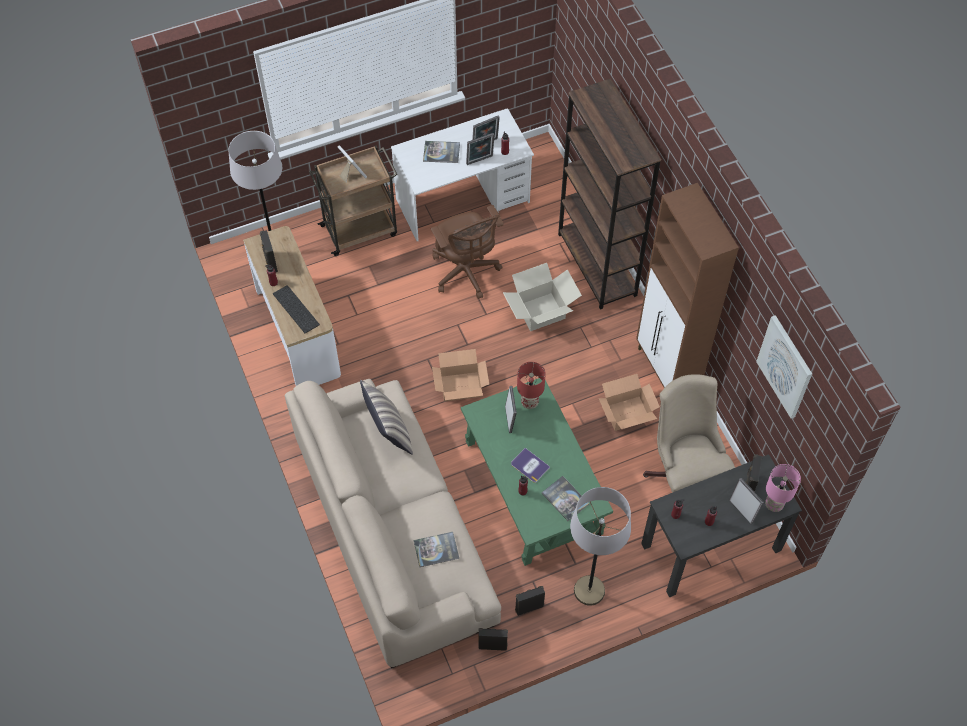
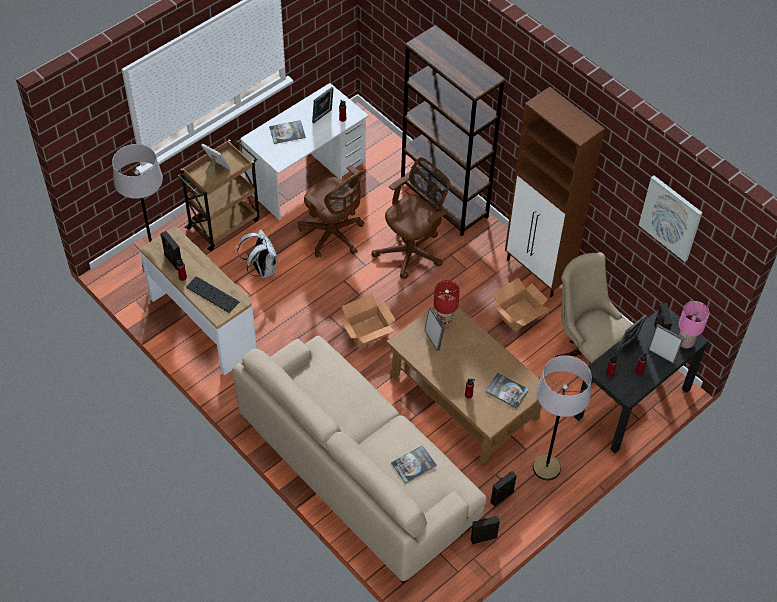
camera: 20 degrees left, 5 degrees down
(379, 289) = (262, 269): none -> white backpack
(388, 432) = (331, 379): pillow -> none
(480, 161) = (324, 131): picture frame -> picture frame (628, 344)
(529, 466) = (466, 372): book -> none
(532, 486) = (463, 396): green coffee table -> brown coffee table
(541, 312) = (412, 251): cardboard box -> brown office chair

